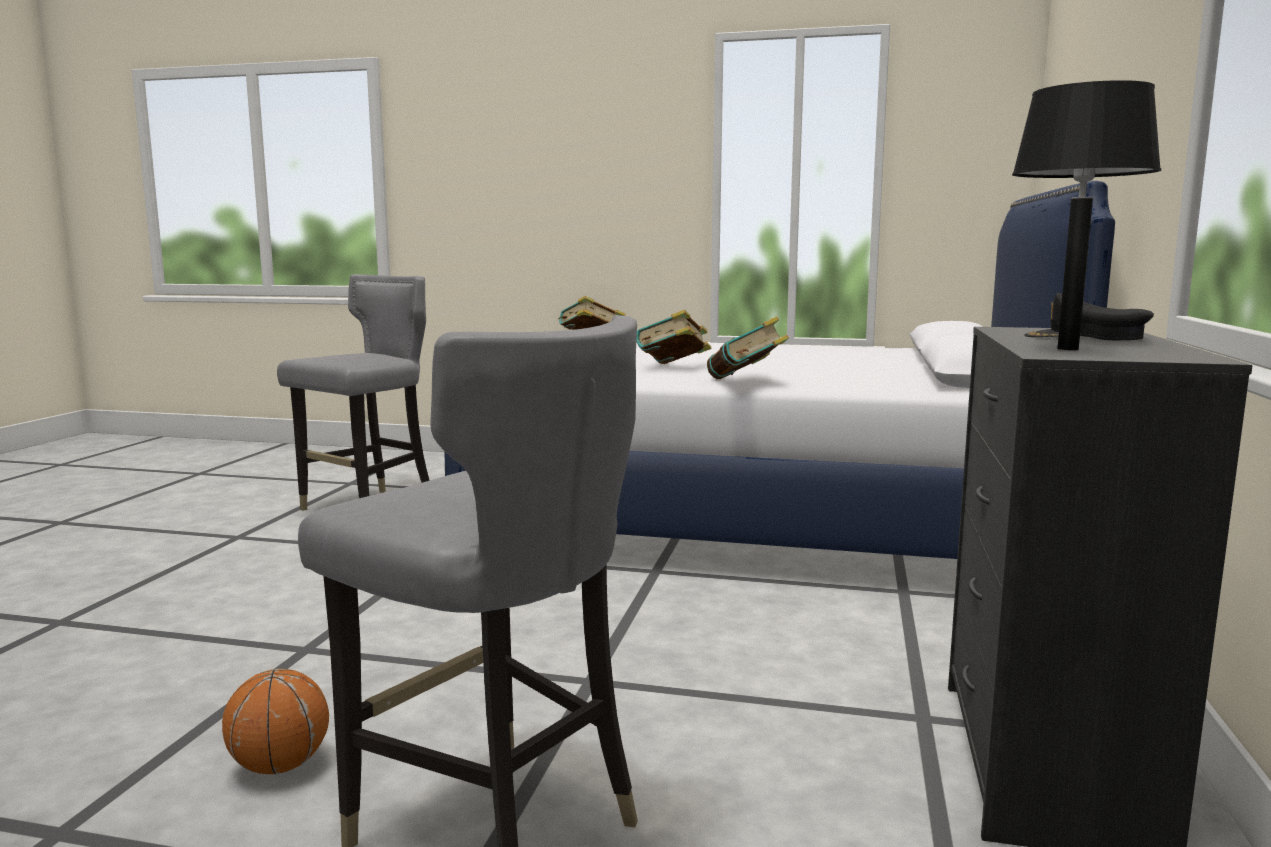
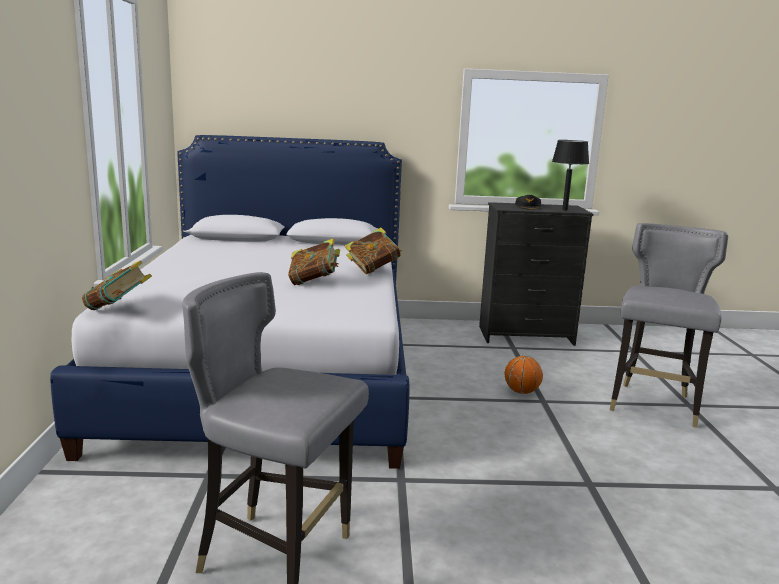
camera: 105 degrees left, 5 degrees up
(280, 766) = (680, 454): basketball -> basketball (521, 392)

